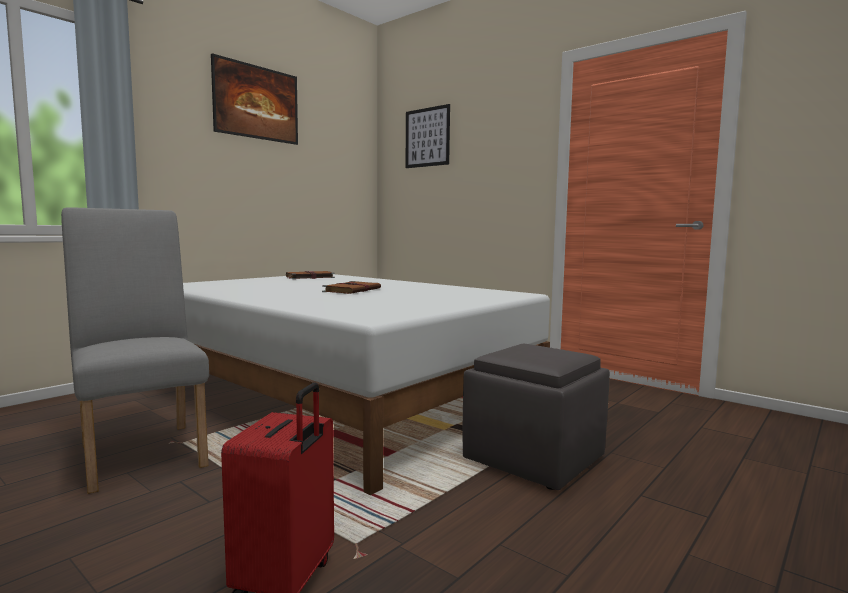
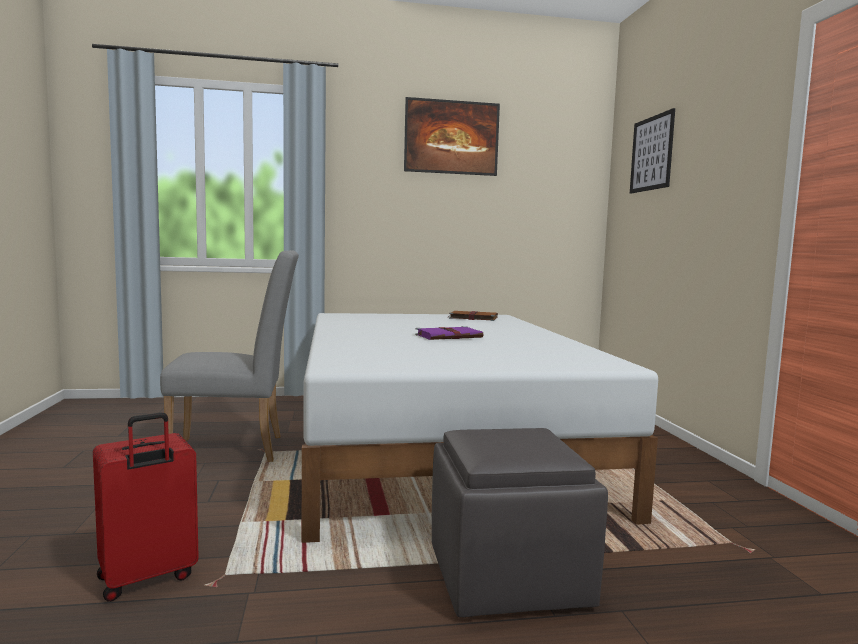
camera: 40 degrees right, 0 degrees up
(143, 450) = (237, 450): grey chair -> grey chair turned 75 degrees clockwise
(352, 290) = (449, 336): brown book -> purple book

